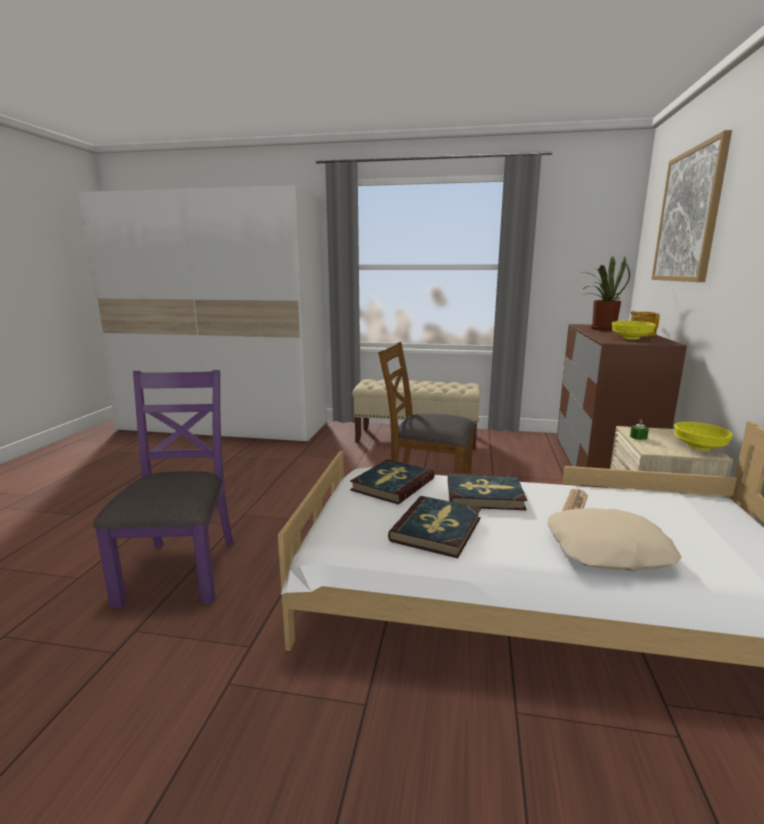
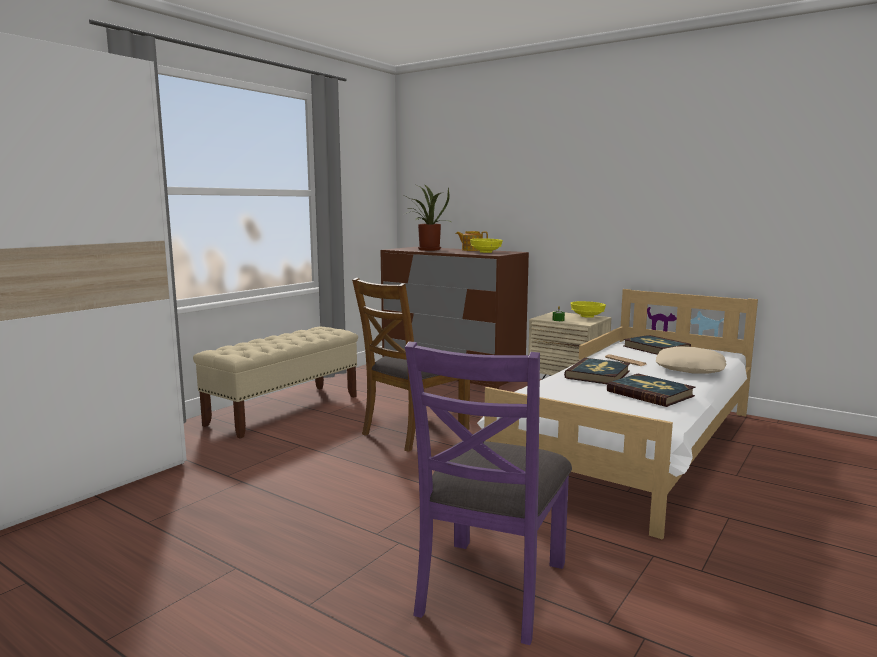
camera: 65 degrees left, 5 degrees down
(181, 570) = (491, 587): purple chair -> purple chair turned 90 degrees counterclockwise
(392, 484) = (558, 392): book -> book (655, 348)
(688, 216) = (487, 156): picture -> none

